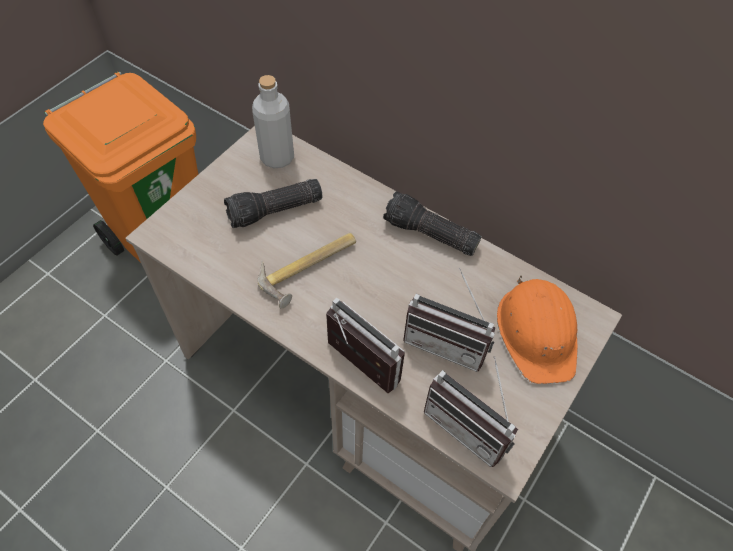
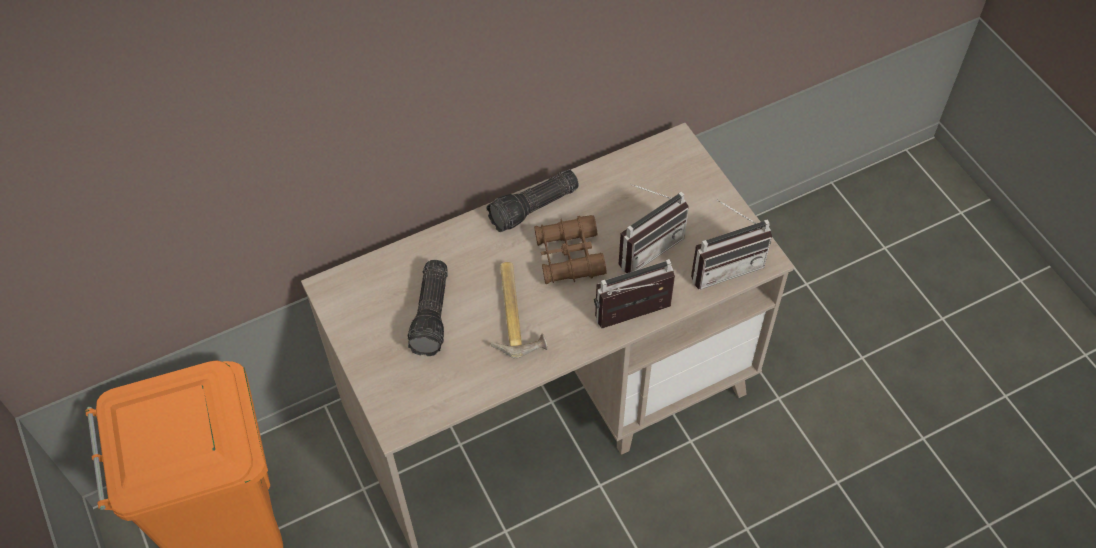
camera: 60 degrees left, 0 degrees up
(277, 157) = (365, 288): grey bottle -> none
(394, 283) = (569, 256): none -> brown binoculars
(537, 332) = (671, 183): orange hard hat -> none

